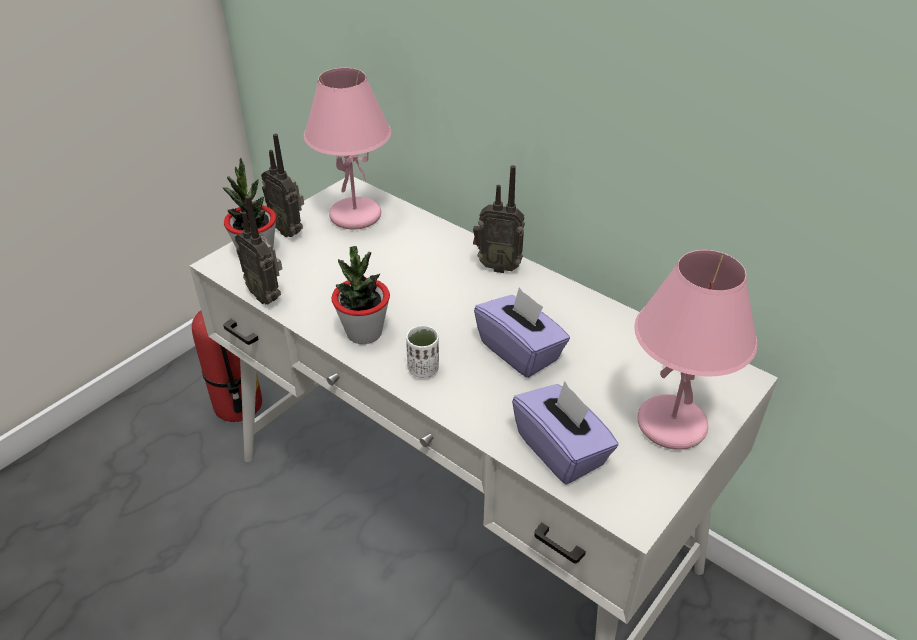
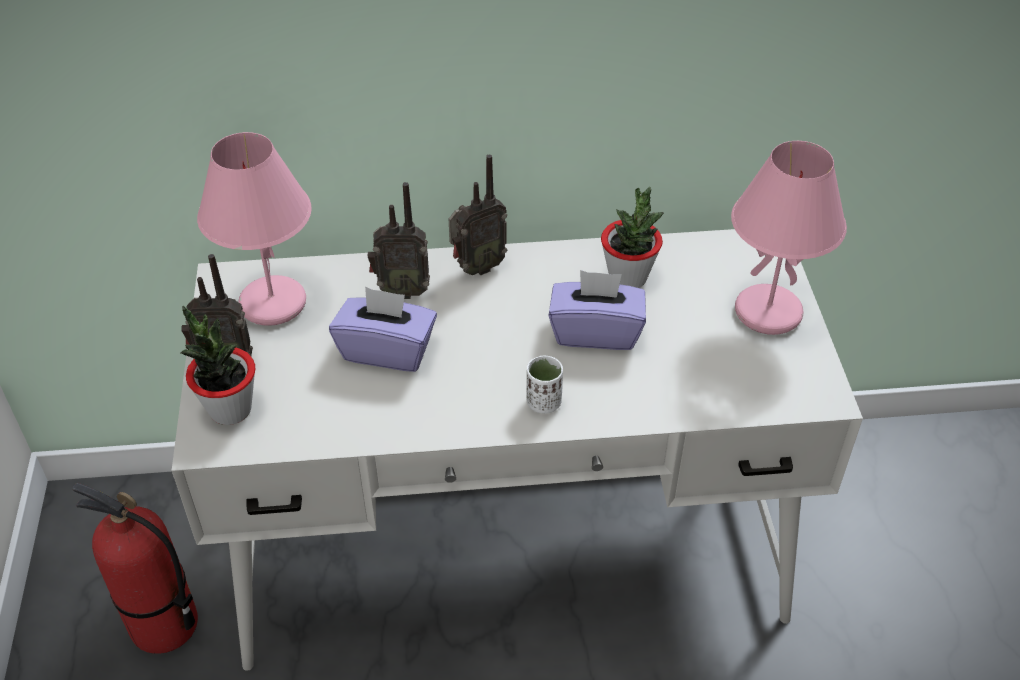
camera: 45 degrees left, 5 degrees up
(267, 295) = (305, 441): radio -> radio (402, 290)
(364, 333) = (450, 408): potted plant -> potted plant (628, 278)
(561, 450) = (725, 388): purple tissue box -> purple tissue box (387, 350)

